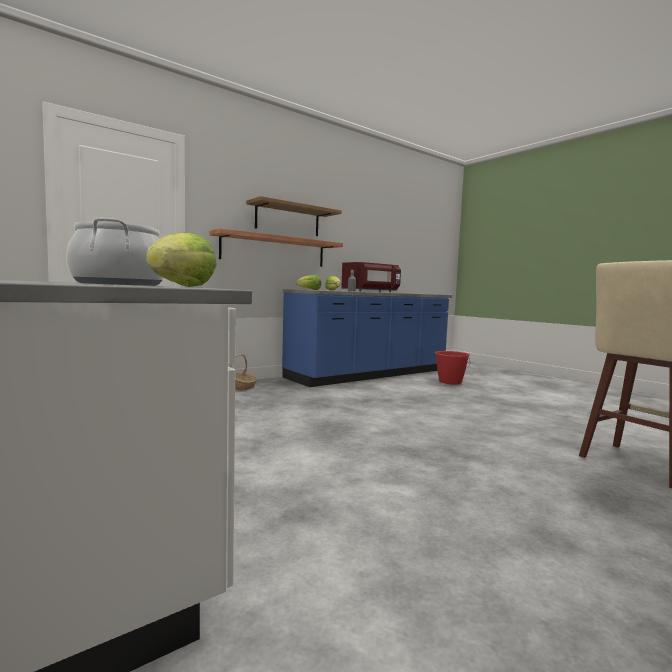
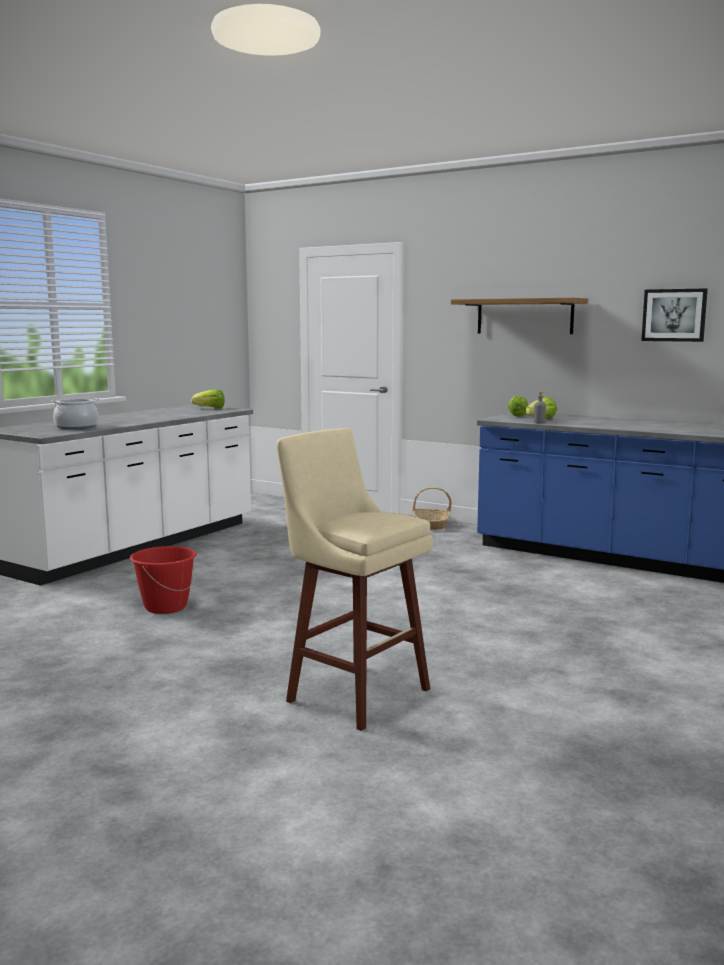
camera: 70 degrees right, 5 degrees up
(182, 286) = (50, 433): lettuce -> lettuce (210, 408)
(274, 250) = (504, 360): shelf -> none
(366, 231) = (674, 315): none -> picture
(372, 291) = (642, 423): red microwave -> none
(450, 382) = (674, 601): red bucket -> red bucket (165, 607)

